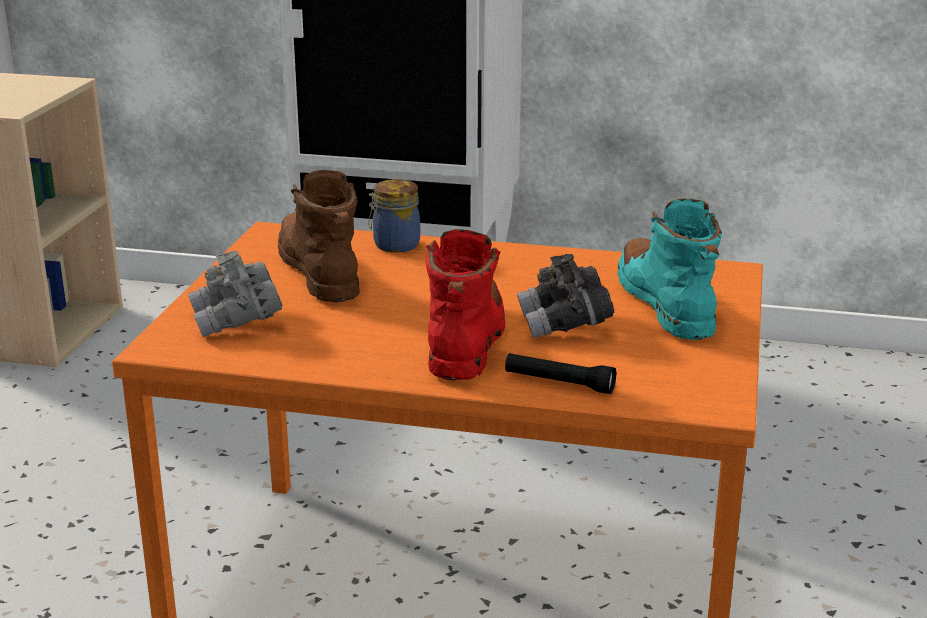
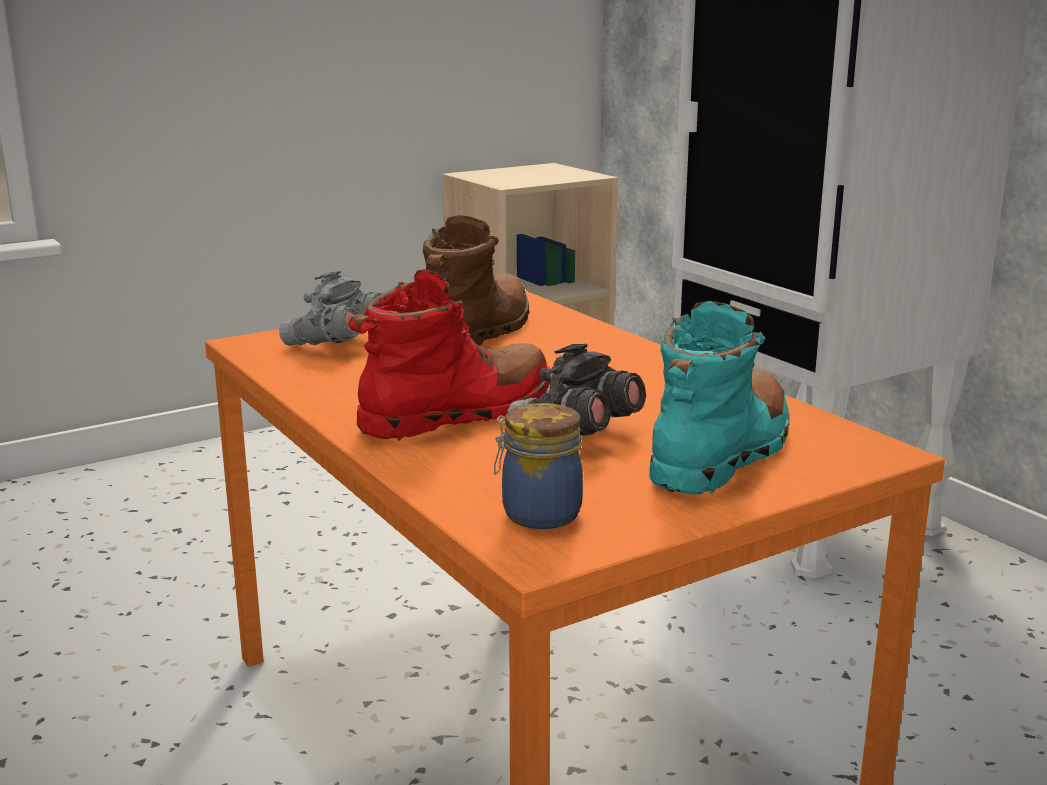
camera: 45 degrees right, 5 degrees down
(394, 245) = (585, 332): jar -> jar (538, 514)
(559, 383) = (446, 472): black flashlight -> none

